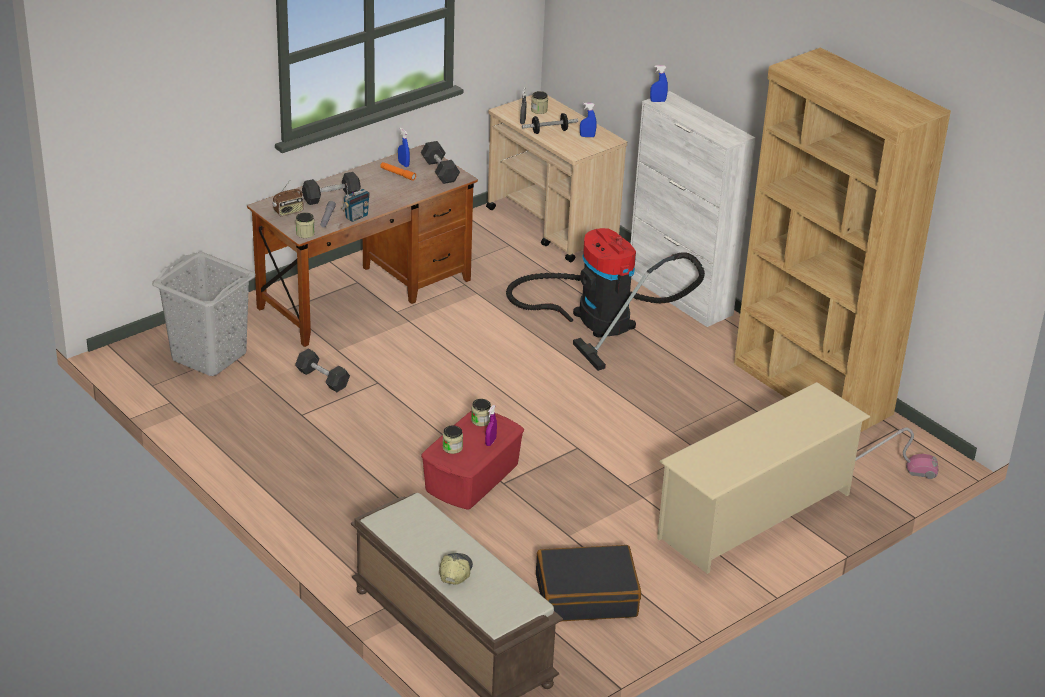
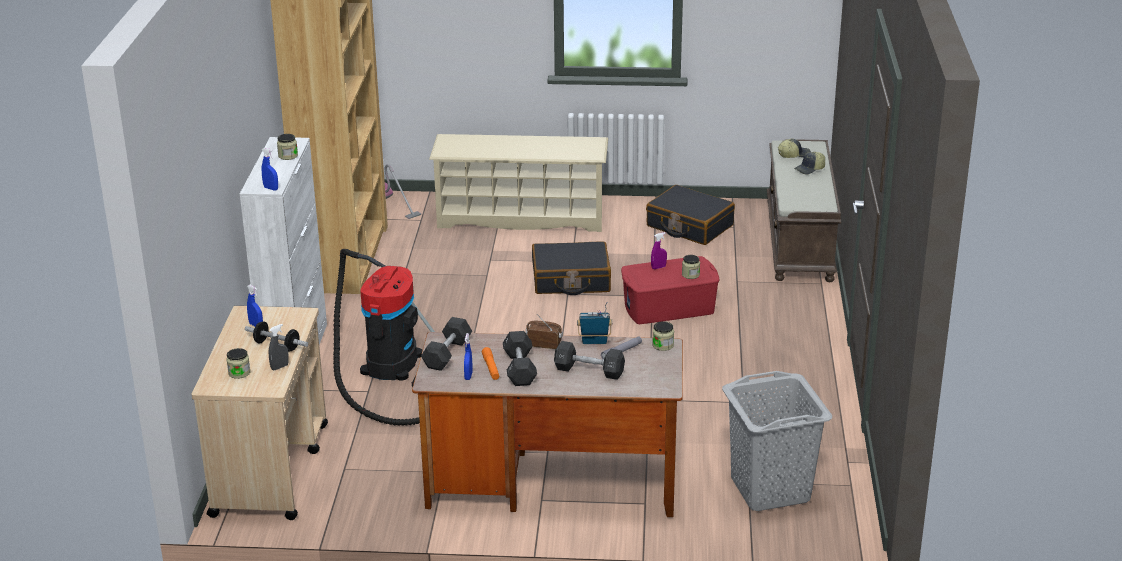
camera: 135 degrees left, 5 degrees down
(288, 212) = (650, 373): radio -> radio (544, 344)
(322, 379) = (691, 423): black dumbbell -> black dumbbell (519, 368)
(481, 420) = (645, 282): jar -> jar (288, 156)
(500, 590) = (793, 154): none -> cap
(597, 464) = (571, 280): none -> black suitcase

